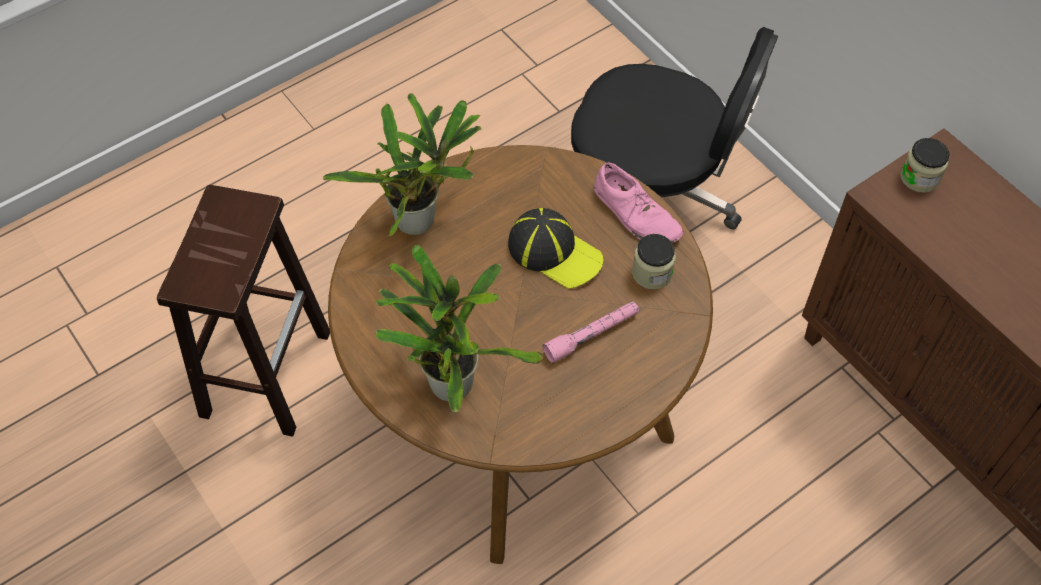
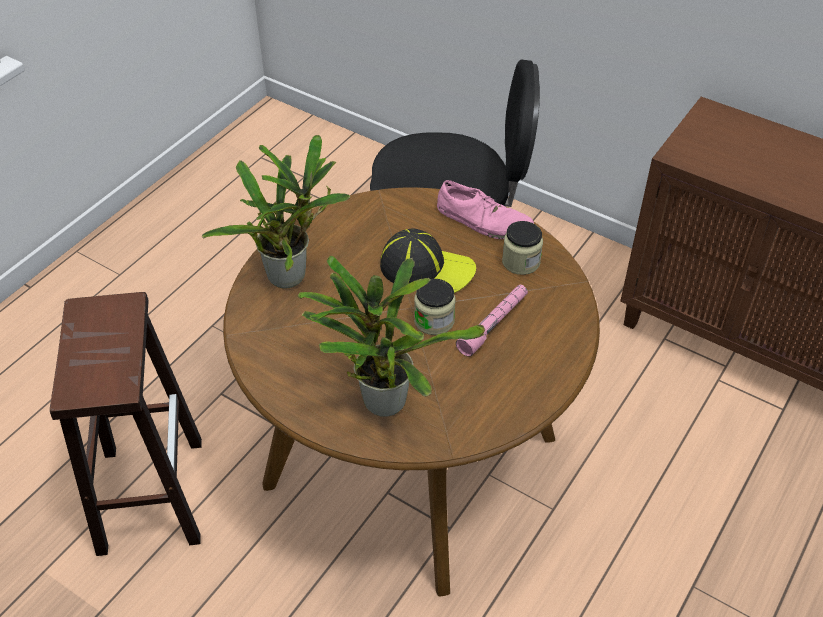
camera: 20 degrees left, 10 degrees down
(919, 178) = (703, 134): jar -> jar (434, 321)

